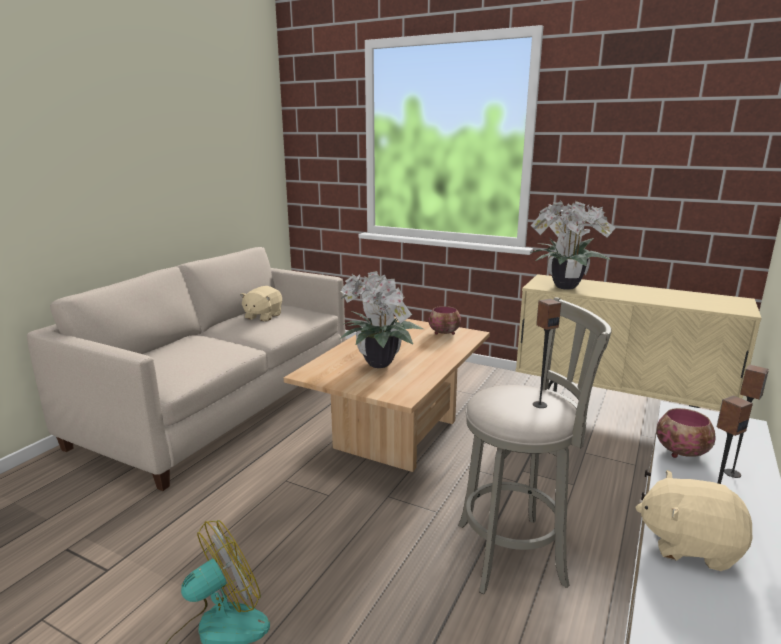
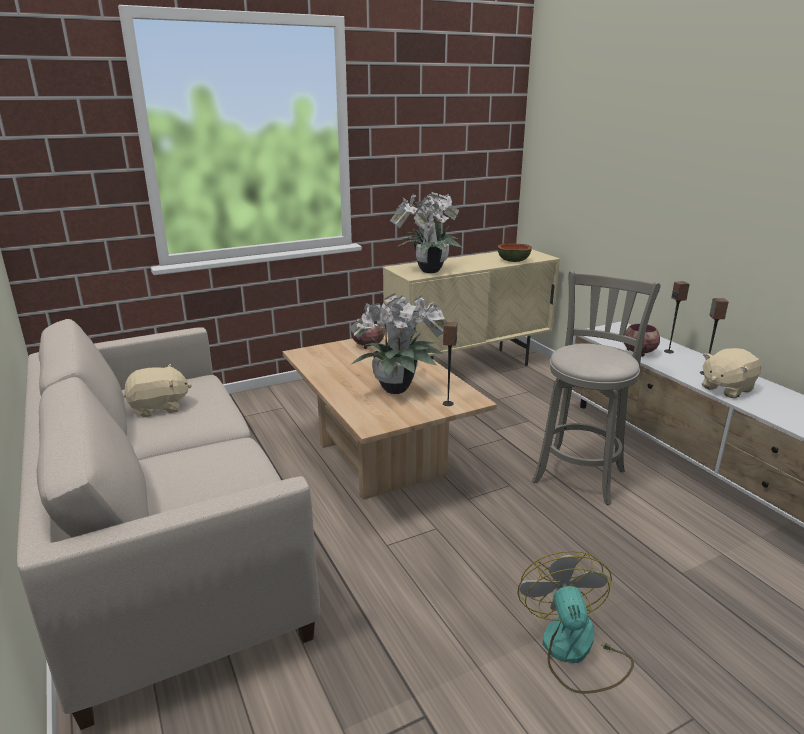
camera: 55 degrees left, 5 degrees up
(262, 316) = (159, 407): beige plush toy -> beige plush toy turned 75 degrees counterclockwise
(539, 404) = (603, 351): speaker -> speaker (447, 403)
(684, 303) = (513, 261): none -> bowl

